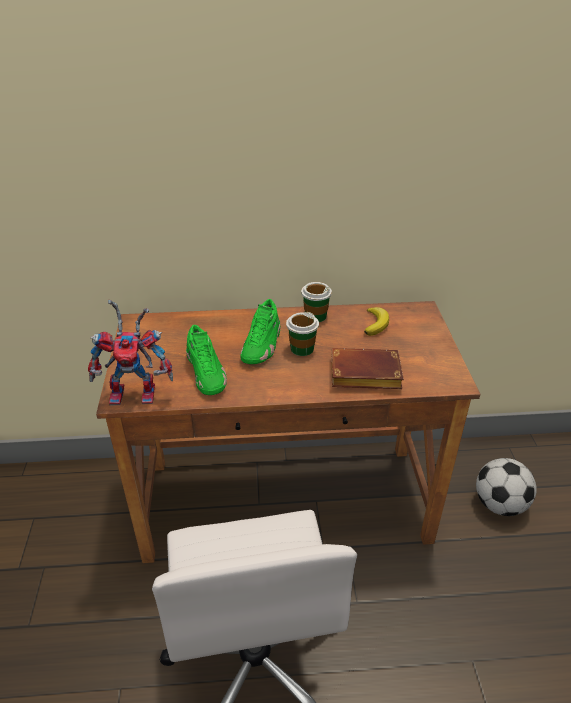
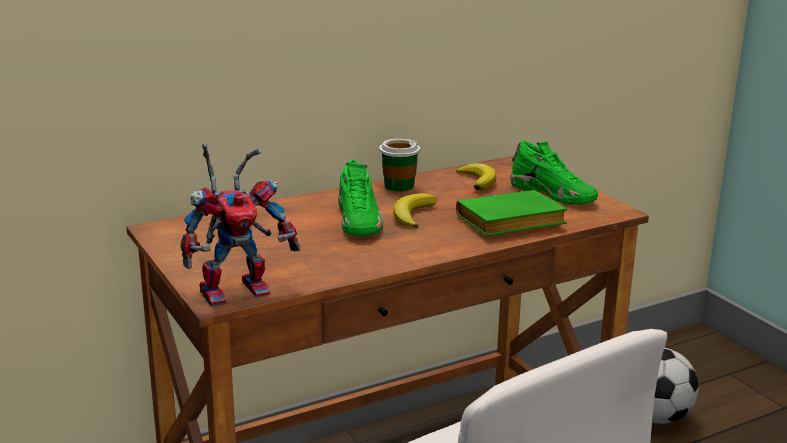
camera: 25 degrees left, 15 degrees down
(206, 373) = (313, 255): green shoe -> green shoe (553, 193)
(302, 349) = (412, 215): cup -> banana
(363, 375) = (509, 223): brown book -> green book

